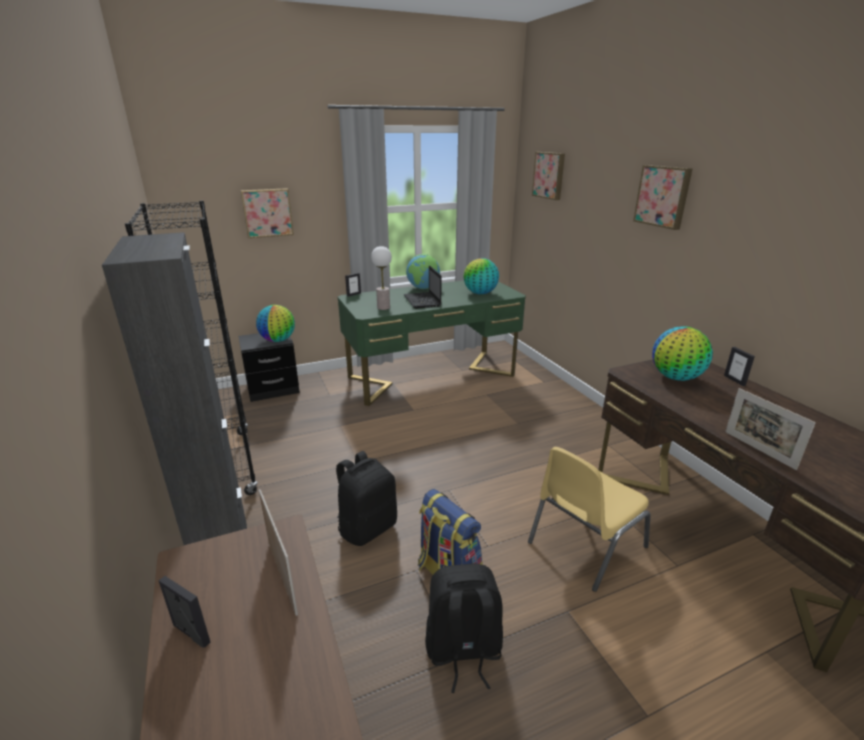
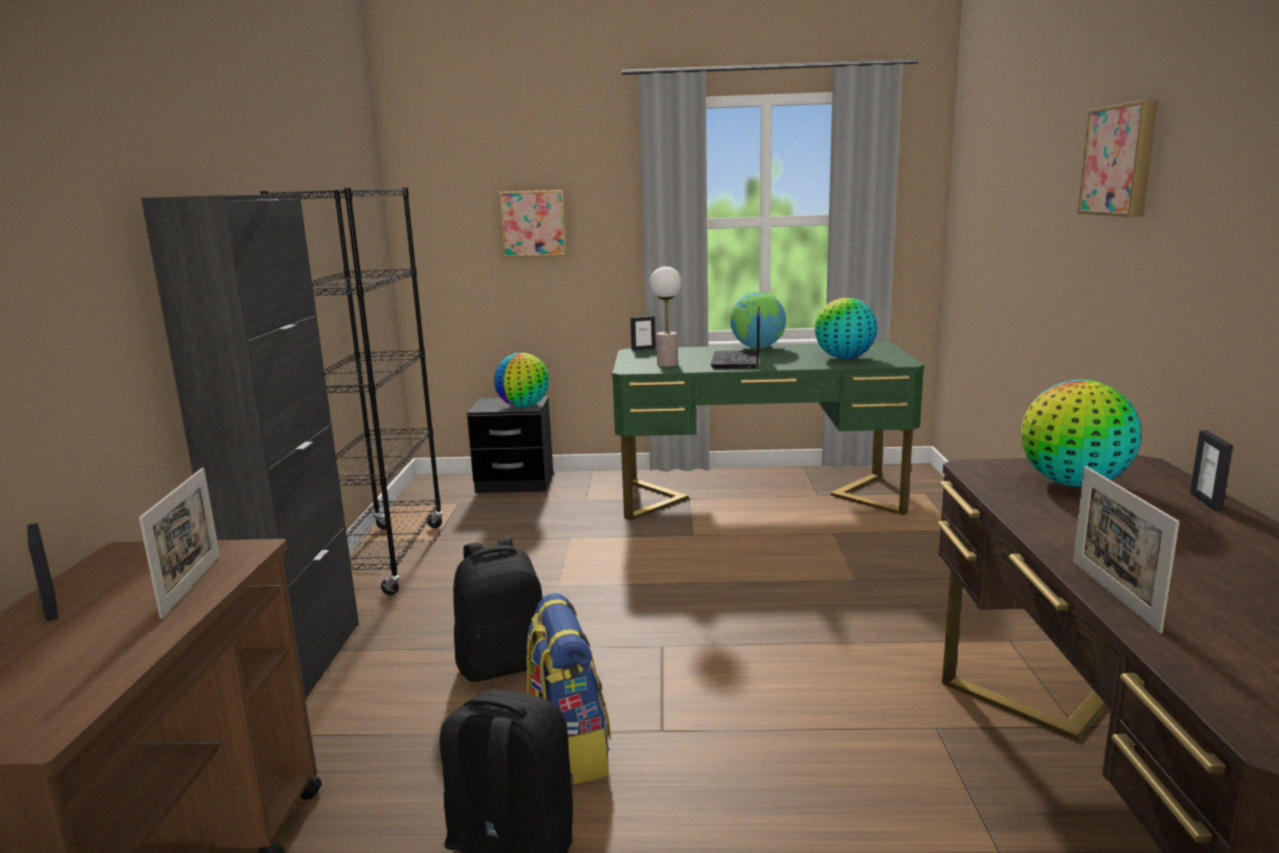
camera: 25 degrees right, 10 degrees down
(549, 175) = (986, 160): picture -> none
(584, 544) = (833, 771): yellow chair -> none

